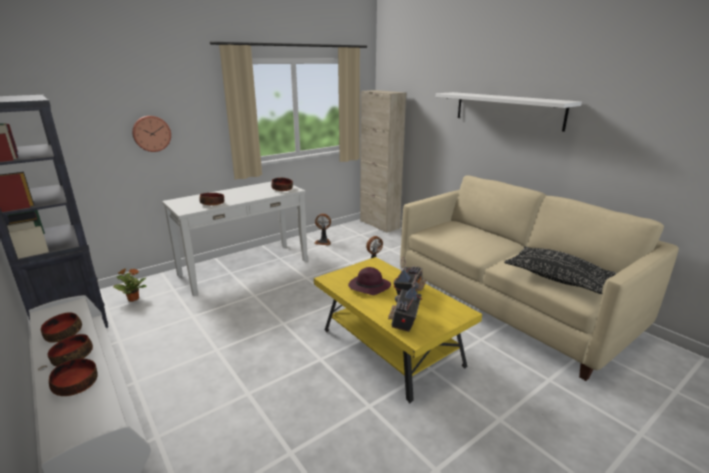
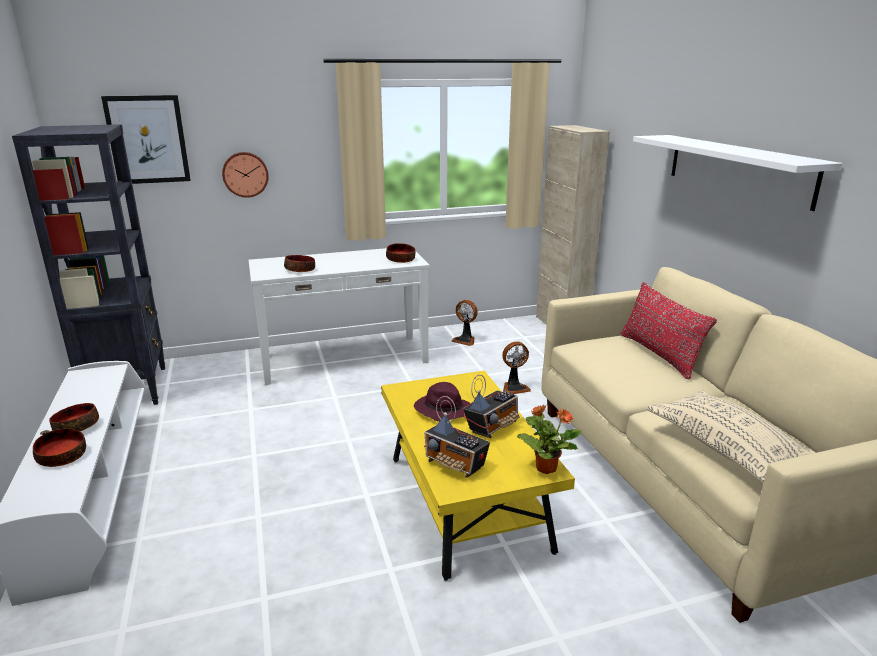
camera: 20 degrees right, 0 degrees up
(63, 333) = (83, 400): bowl -> none
(64, 108) = (148, 139): none -> picture
(133, 299) = (200, 376): potted plant -> potted plant (545, 467)
(405, 321) = (455, 465): radio -> radio turned 90 degrees counterclockwise
(477, 230) = (659, 354): none -> red pillow
(556, 278) = (726, 449): black pillow -> beige pillow

